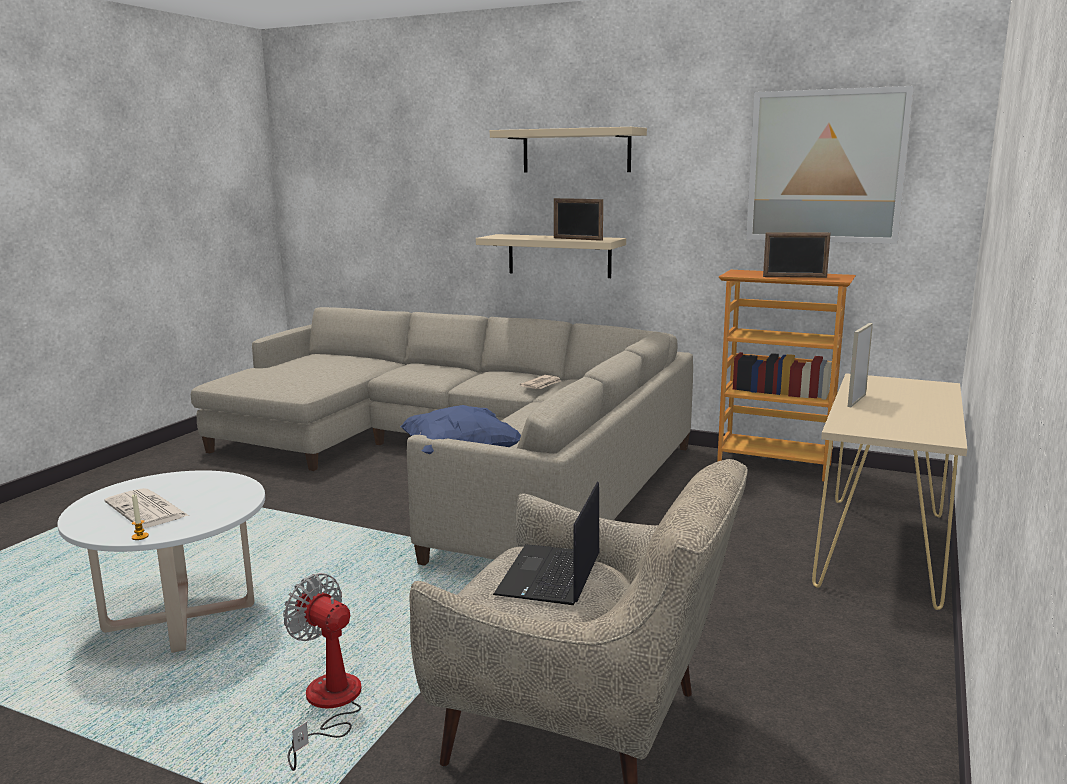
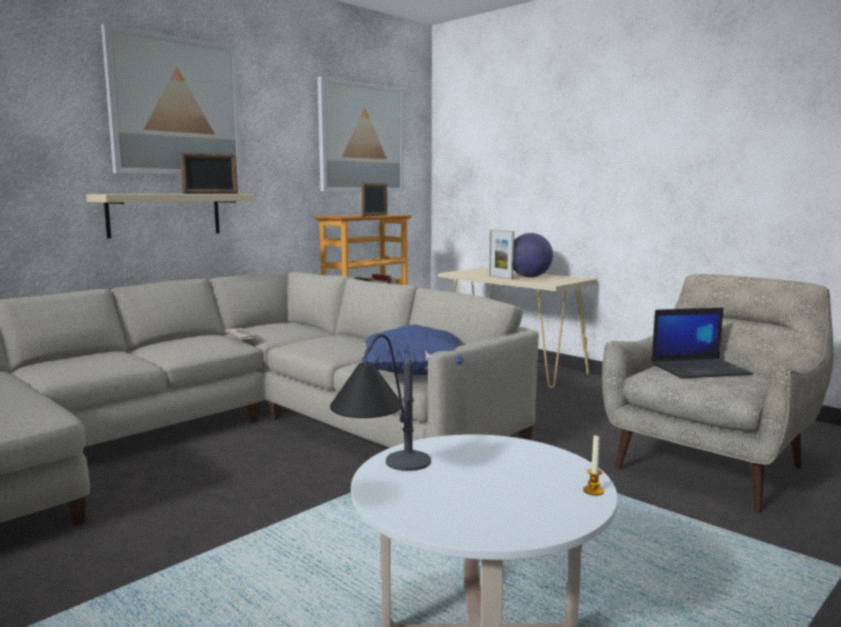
camera: 70 degrees left, 5 degrees down
(147, 509) = (500, 489): newspaper -> none
(170, 479) = (384, 479): none -> table lamp
(328, 706) = (685, 549): fan -> none
(550, 576) = (700, 369): laptop -> laptop turned 45 degrees counterclockwise
(576, 151) = (175, 107): beige shelf -> picture
(896, 412) = (529, 277): none -> globe

